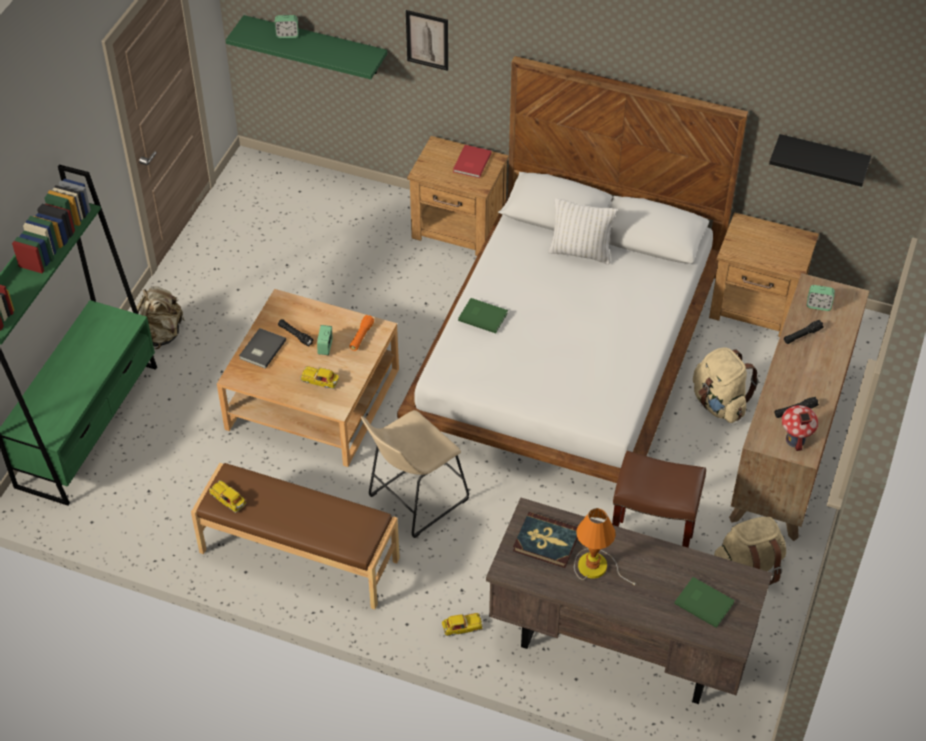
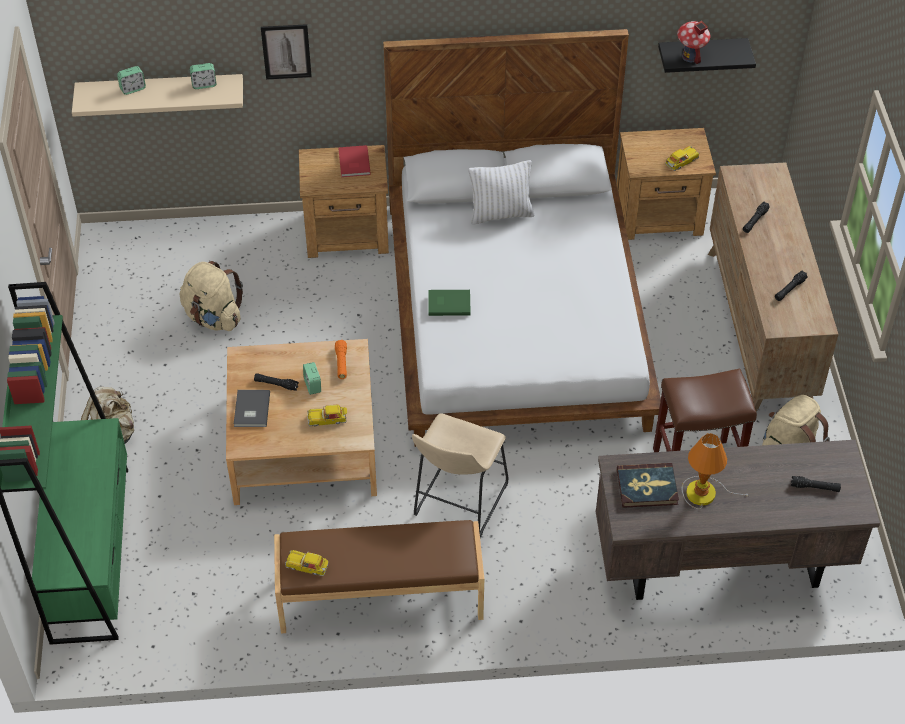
camera: 25 degrees left, 0 degrees up
(315, 45) = (161, 92): green shelf -> beige shelf
(461, 627) = (572, 603): toy car -> toy car (681, 162)
(704, 602) = (815, 487): green book -> black flashlight
(719, 403) = (678, 313): beige backpack -> beige backpack (213, 317)
(795, 440) = (805, 315): toy house -> toy house (690, 56)
(818, 305) = (752, 189): alarm clock -> alarm clock (204, 84)

